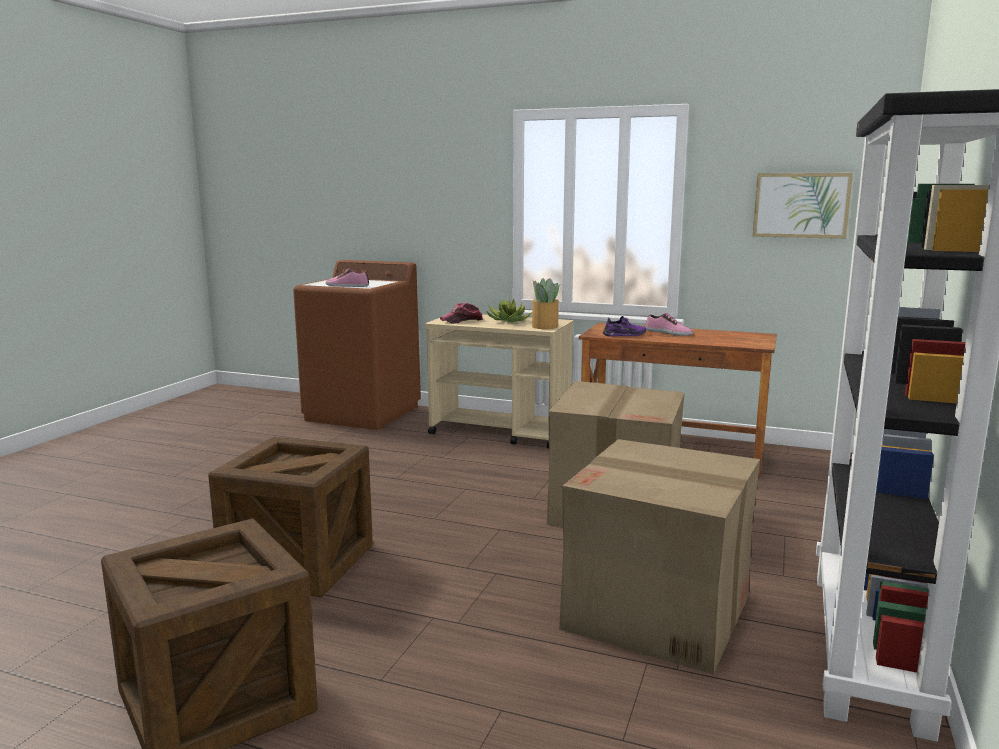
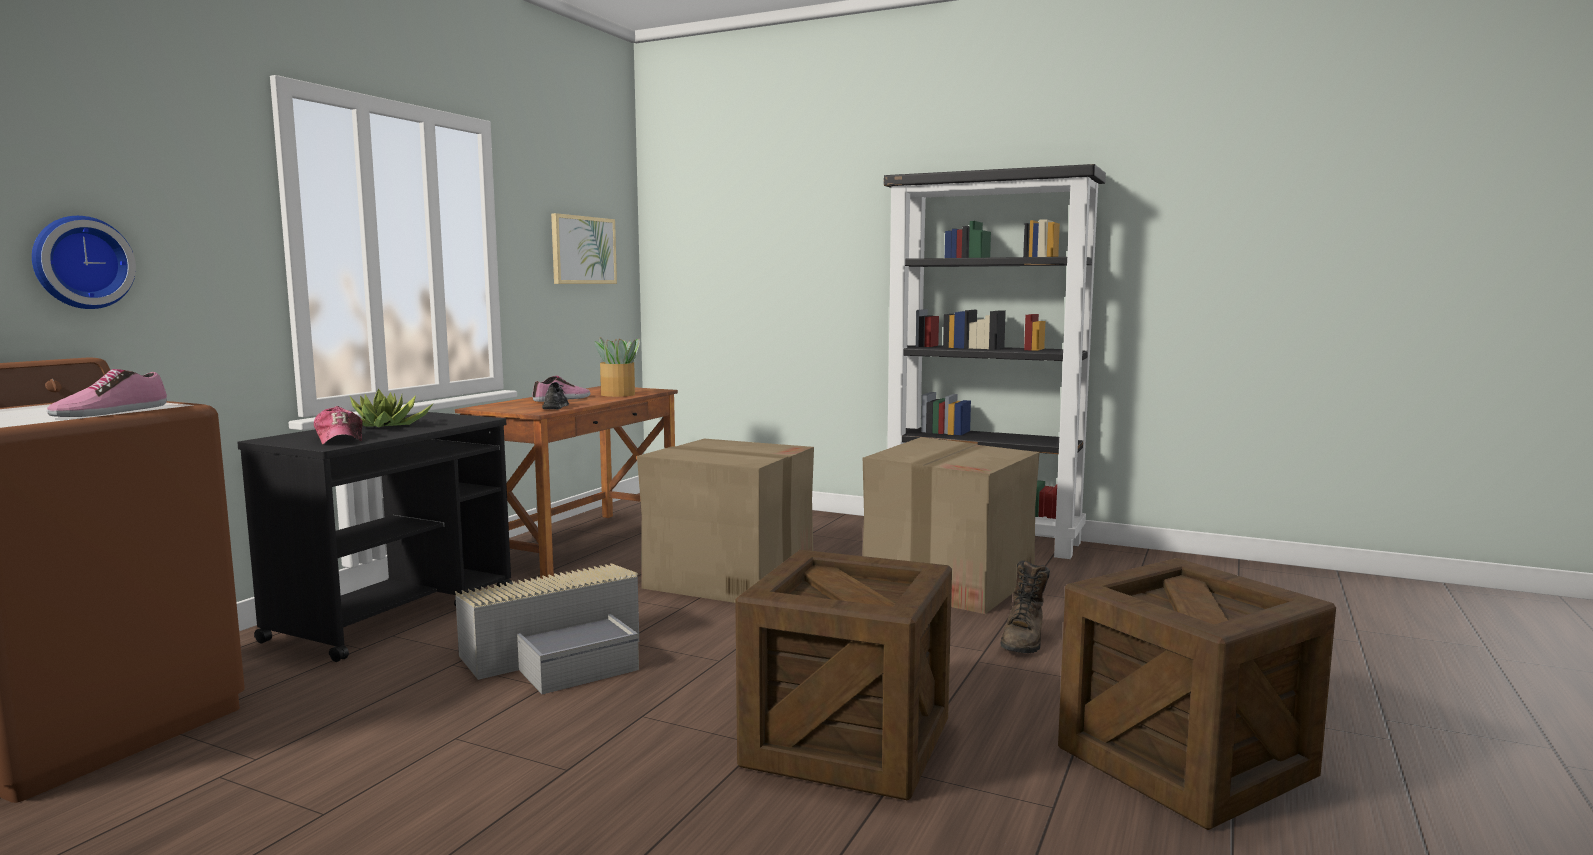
camera: 85 degrees left, 5 degrees down
(417, 219) = (80, 262): none -> wall clock
(442, 476) = (561, 654): none -> grey storage box
(485, 646) = (1024, 641): none -> brown boot
(501, 432) = (396, 614): beige cart -> black cart
(544, 326) = (462, 418): potted plant -> potted plant (618, 394)
(624, 335) = (556, 406): purple shoe -> grey shoe

